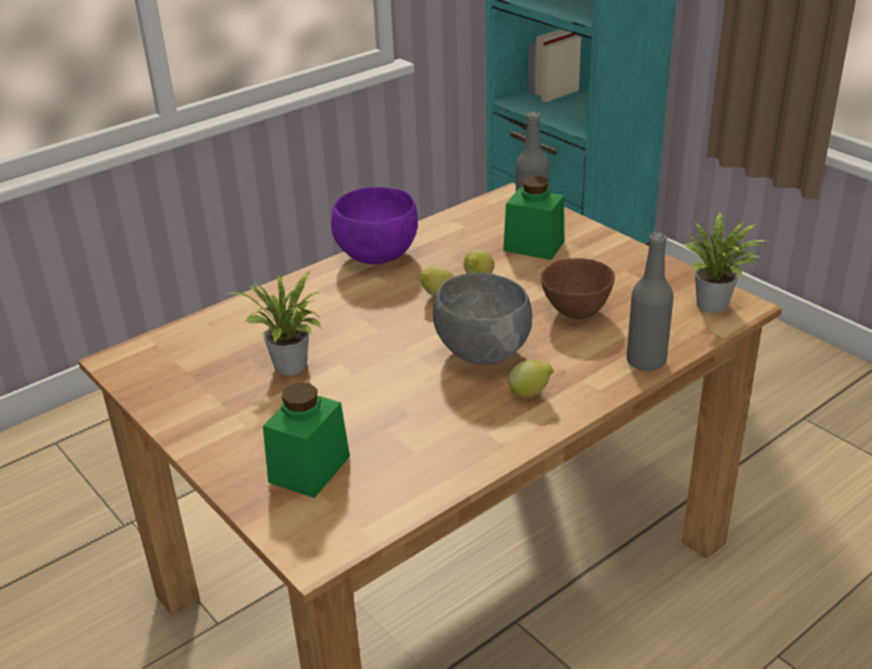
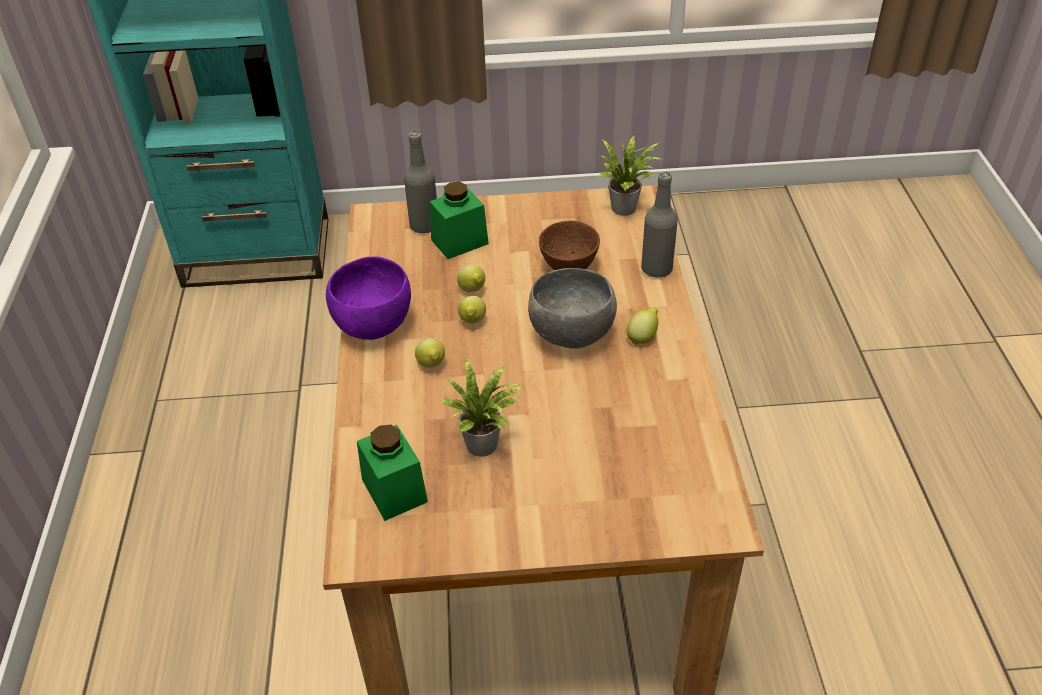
camera: 55 degrees left, 10 degrees up
(309, 469) = (627, 489): green jar -> green jar (394, 490)
(360, 301) = (432, 365): none -> lemon

